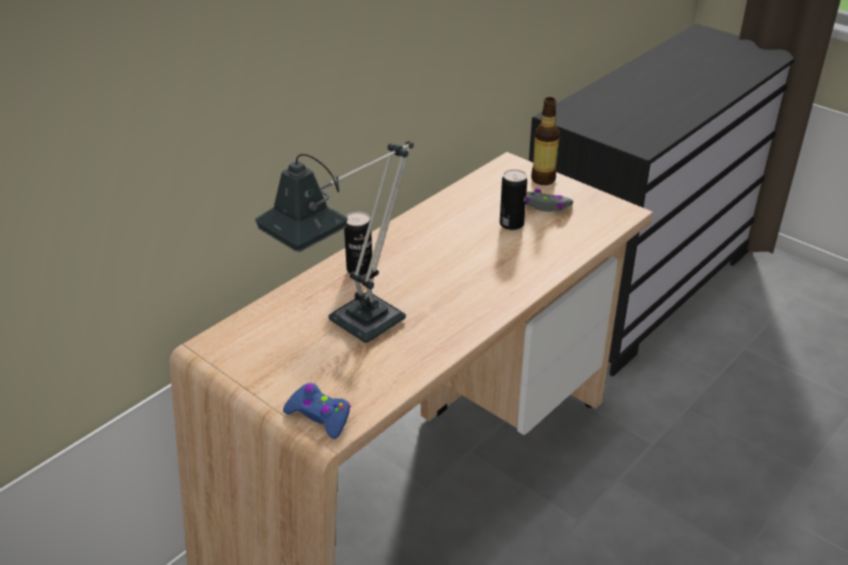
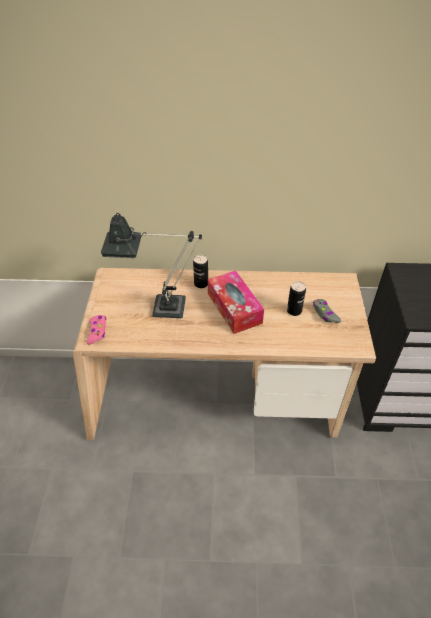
camera: 50 degrees right, 10 degrees up
(319, 416) = (97, 331): blue game controller -> pink game controller
(445, 265) = (234, 308): none -> tissue box
(543, 179) = (348, 300): bottle -> none

